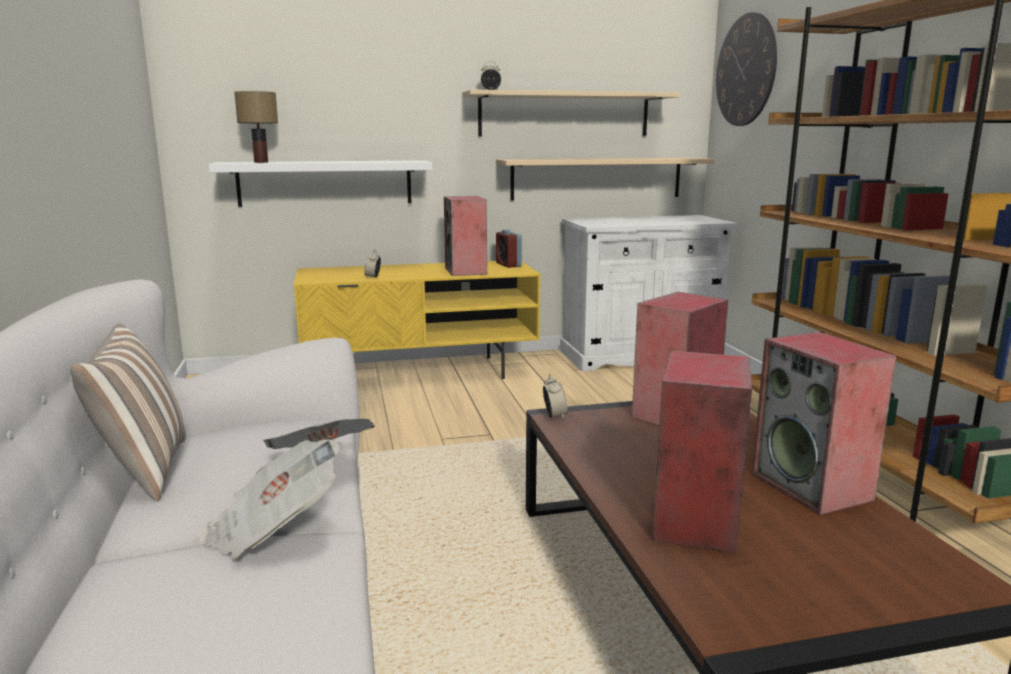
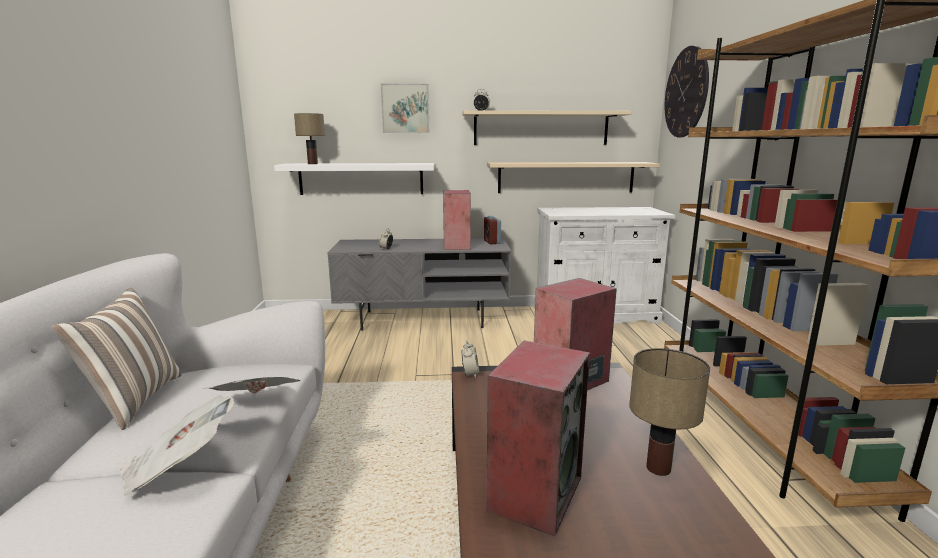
camera: 10 degrees right, 0 degrees up
(386, 86) = (405, 108): none -> picture
(421, 372) = (424, 319): yellow tv stand -> grey tv stand
(813, 487) = (660, 469): speaker -> table lamp

